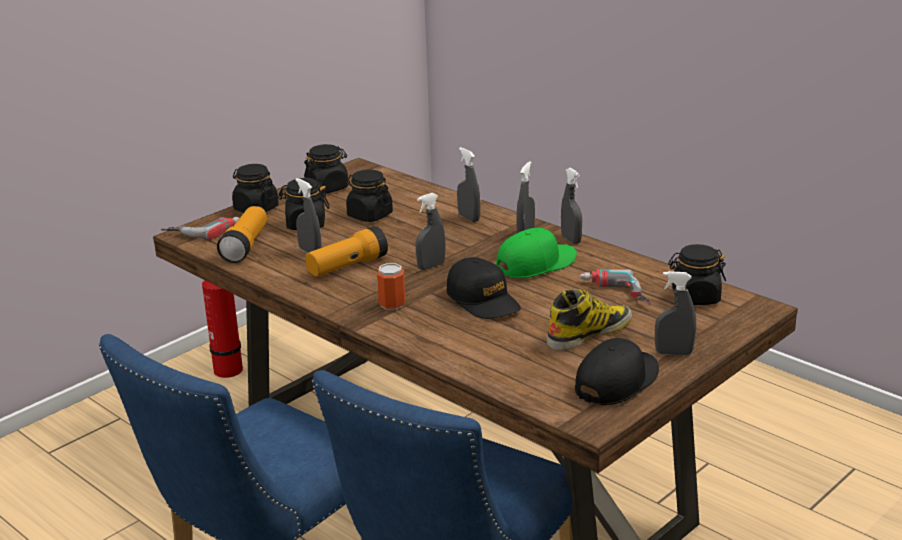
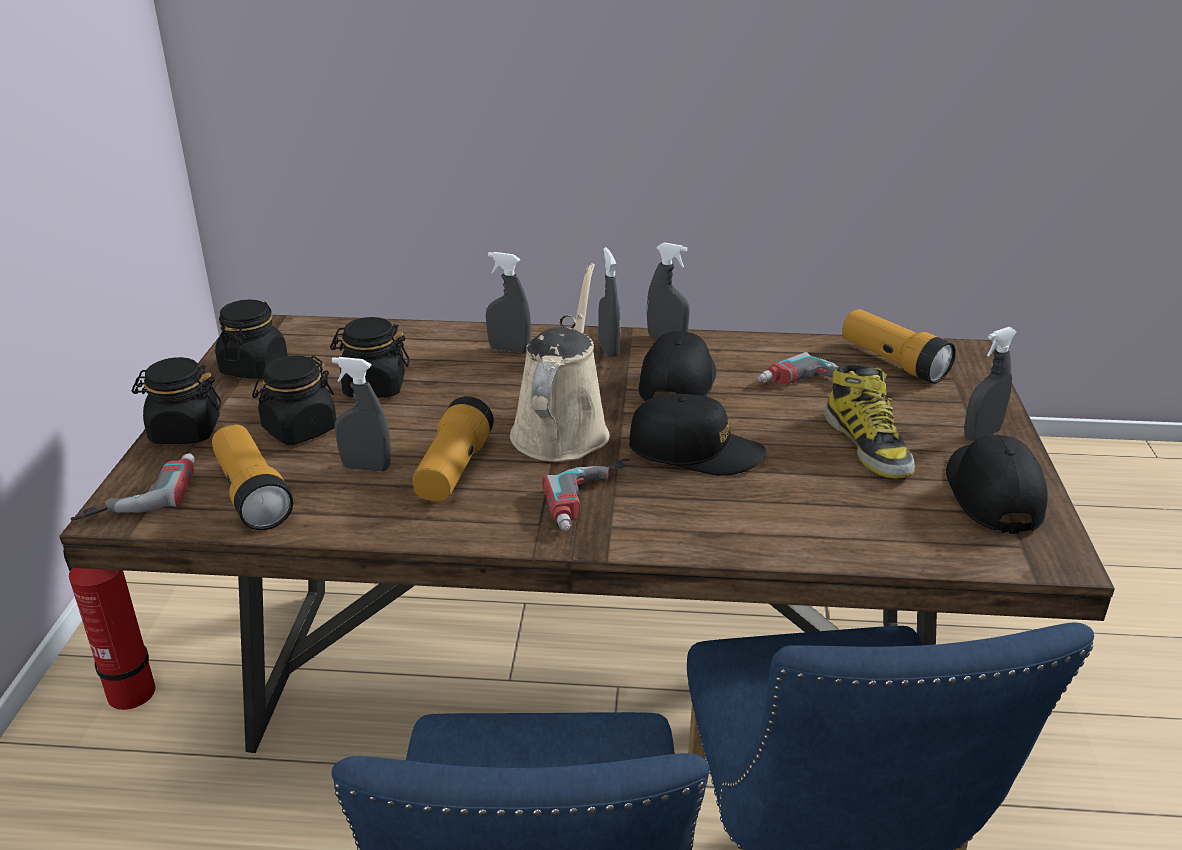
camera: 40 degrees left, 5 degrees up
(392, 304) = (595, 501): can -> power drill
(431, 266) = (562, 429): grey spray bottle -> beige watering can
(536, 264) = (678, 382): green cap -> black cap
(589, 333) = (868, 445): boot -> boot turned 150 degrees clockwise
(695, 297) = (893, 362): black jar -> flashlight

